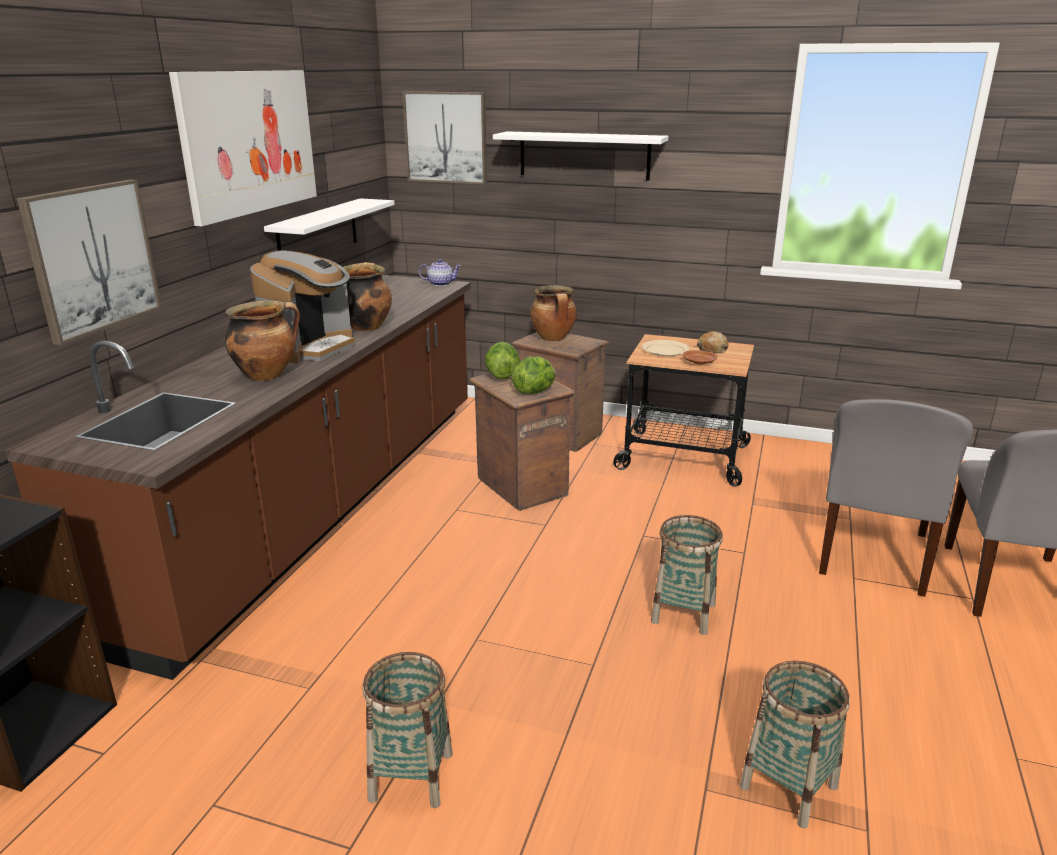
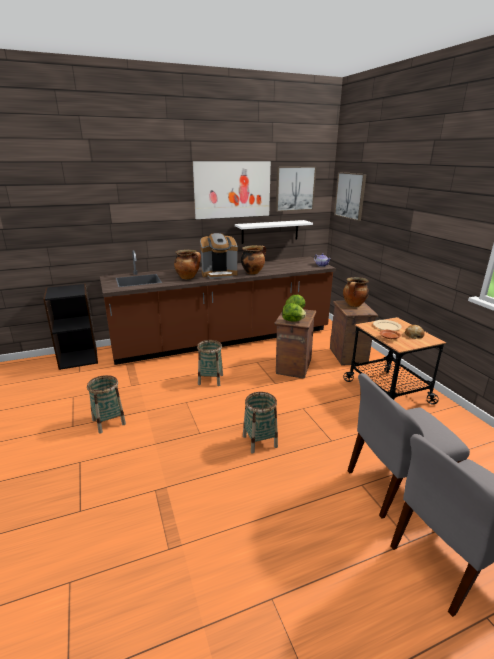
camera: 50 degrees right, 0 degrees up
(92, 258) = (145, 223): picture -> picture (295, 188)
(584, 155) = (399, 211): white shelf -> none
(788, 786) = (176, 514): basket -> basket (210, 379)

